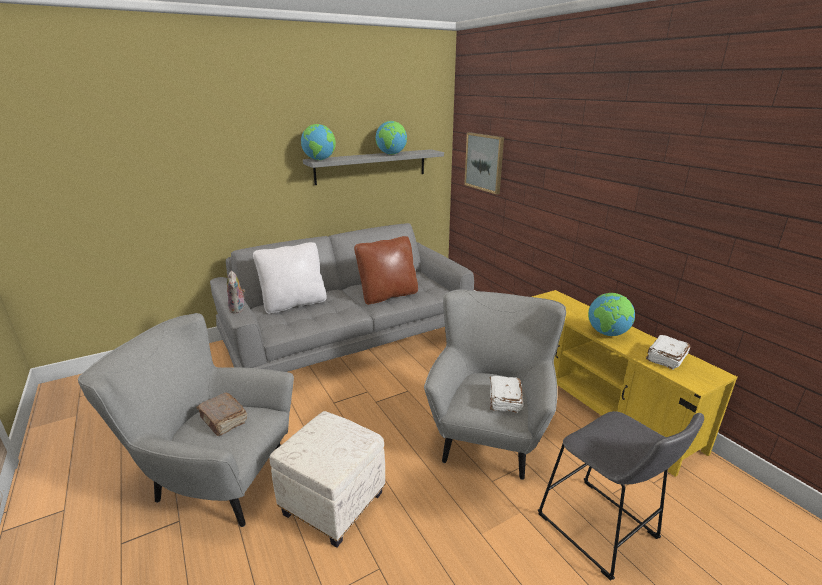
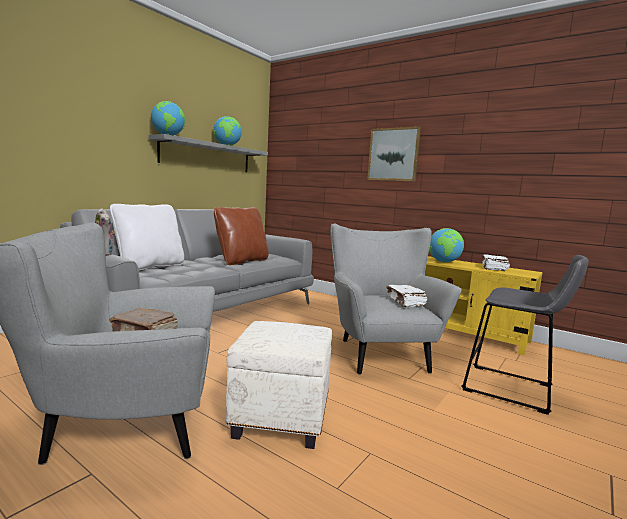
camera: 25 degrees left, 15 degrees down
(484, 162) = (302, 161): picture -> picture (393, 154)

